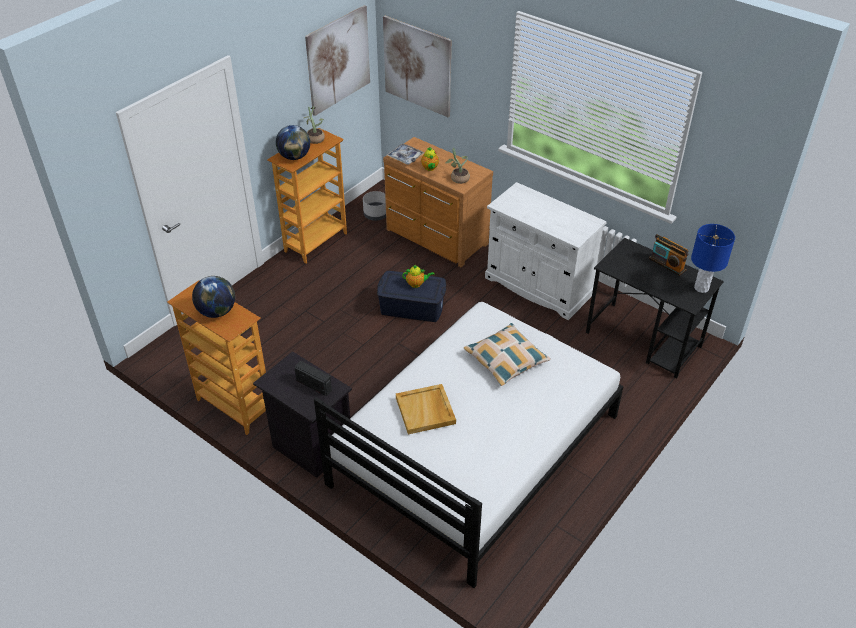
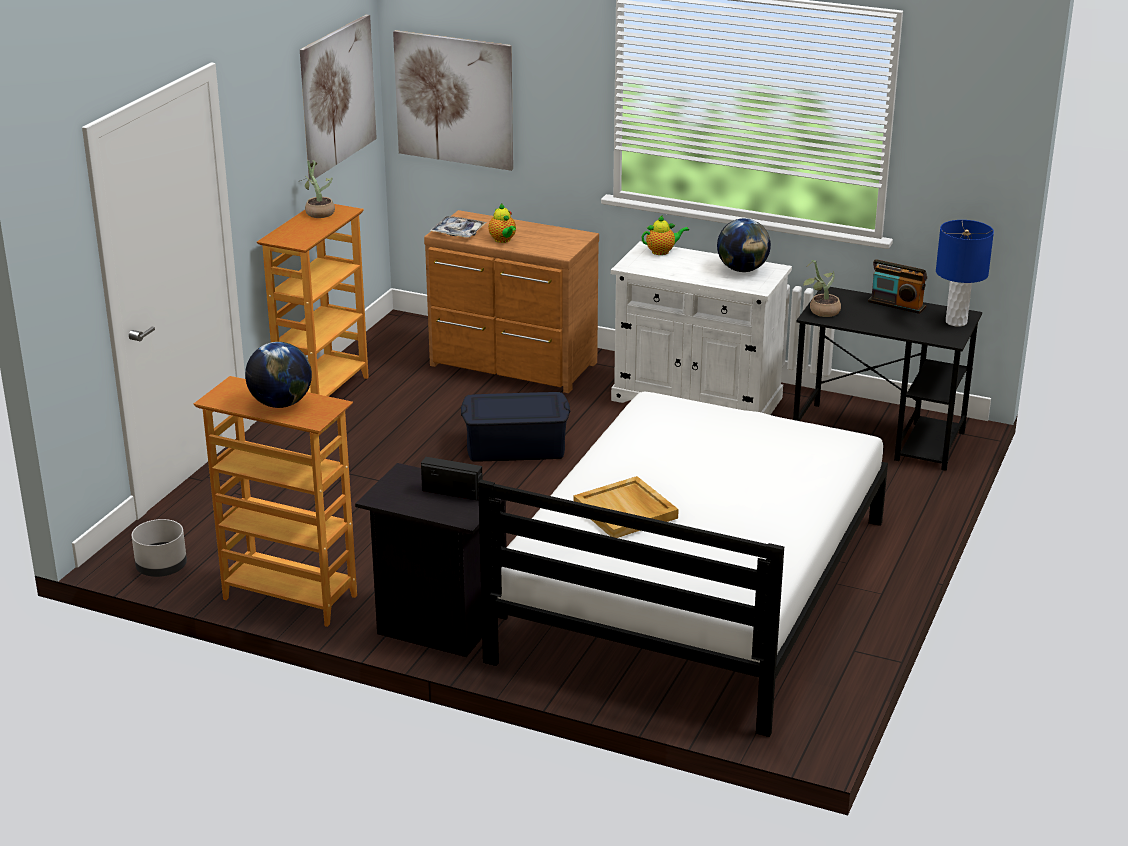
camera: 15 degrees left, 15 degrees down
(294, 157) = (299, 234): globe -> globe (742, 270)
(376, 215) = (404, 351): grey planter -> grey planter (162, 567)
(417, 284) = (522, 403): teapot -> teapot (662, 251)
(457, 178) = (551, 246): potted plant -> potted plant (820, 311)
(506, 359) = (713, 444): pillow -> none

